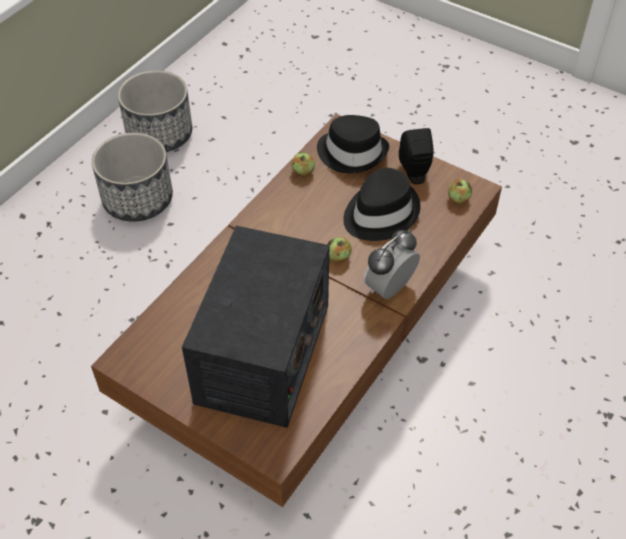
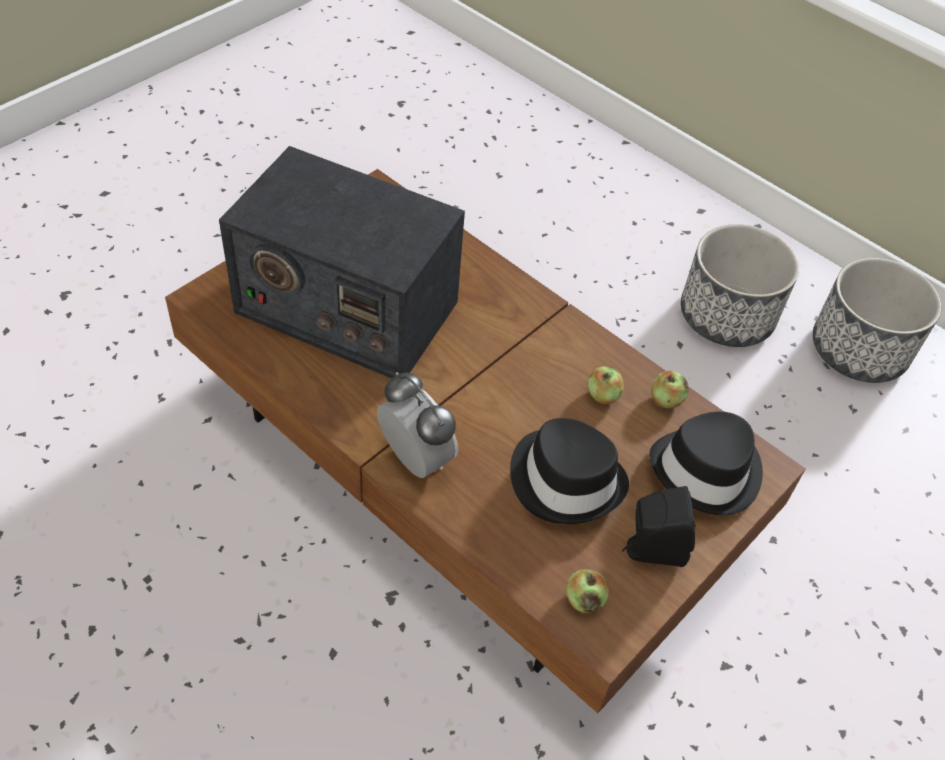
camera: 95 degrees right, 0 degrees up
(338, 257) = (487, 411): apple -> apple (602, 395)

